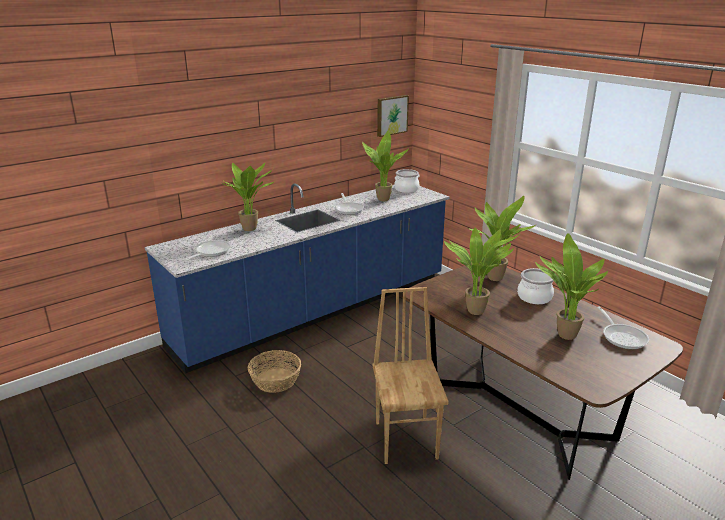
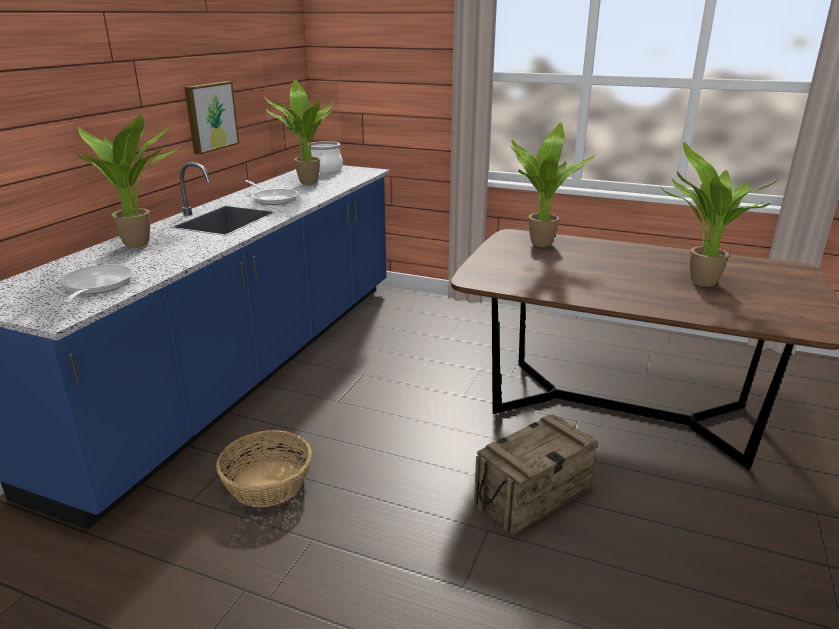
camera: 30 degrees left, 0 degrees up
(391, 115) = (285, 62): picture -> picture (210, 116)
(407, 439) = (532, 496): brown chair -> crate
(477, 310) = (572, 281): potted plant -> none
(534, 297) = (612, 254): cooking pot -> none
(622, 337) = (752, 270): frying pan -> none

